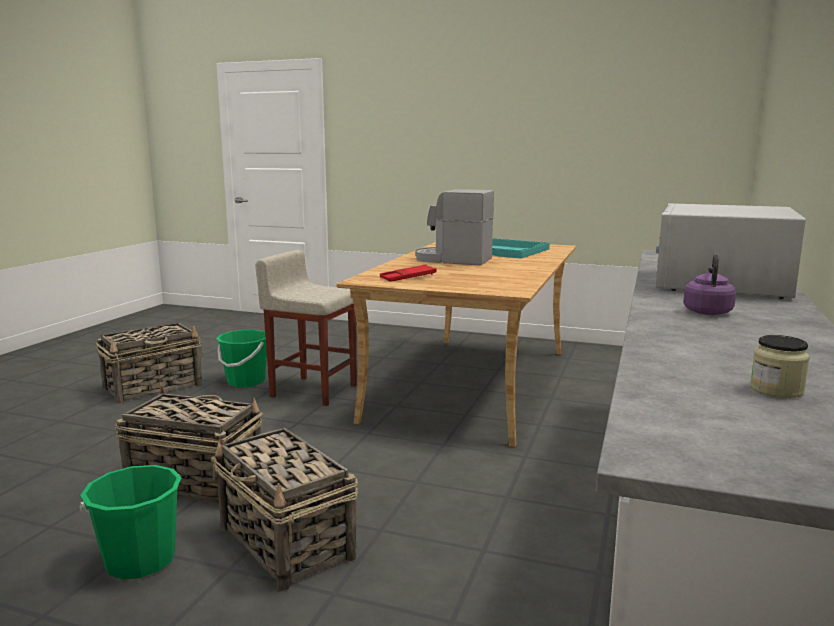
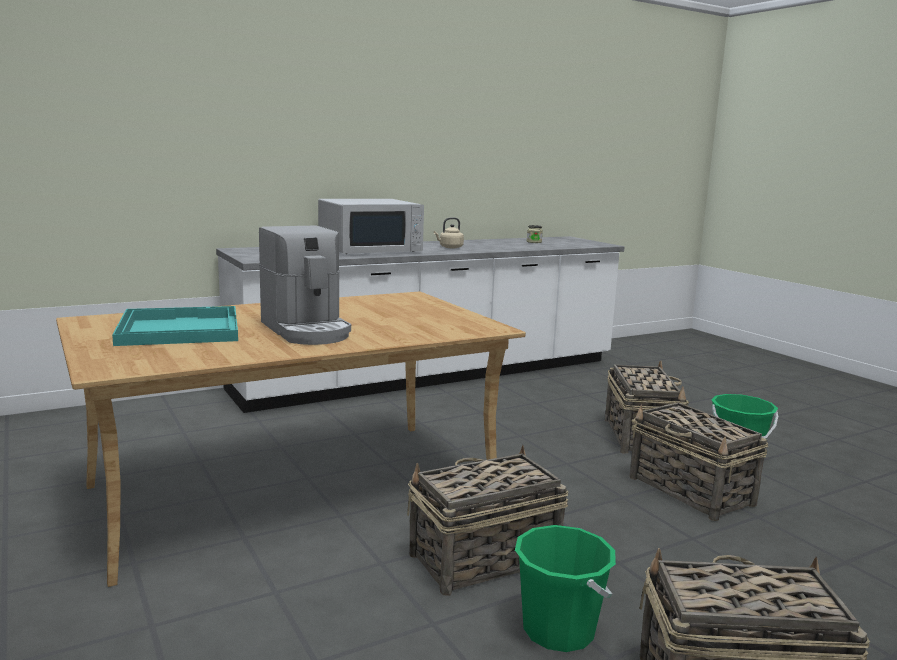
camera: 140 degrees left, 0 degrees up
(313, 390) = (482, 559): beige stool -> basket
(408, 277) = (443, 321): red tray -> none
(707, 311) = (449, 247): purple kettle -> beige kettle

